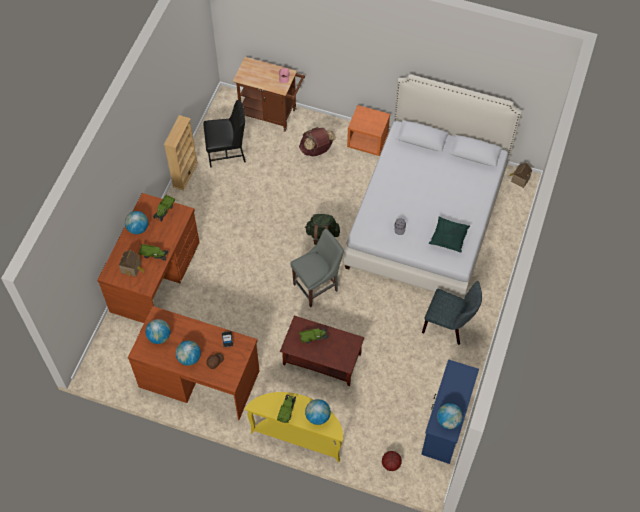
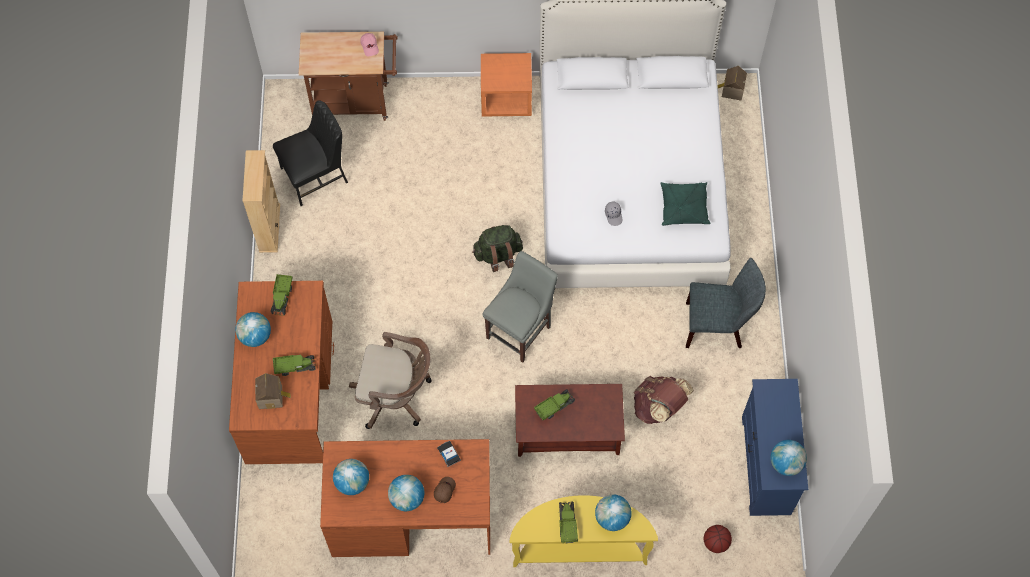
camera: 20 degrees left, 5 degrees up
(220, 301) = (396, 396): none -> brown office chair
(316, 150) = (440, 134): brown backpack -> brown backpack (659, 407)

